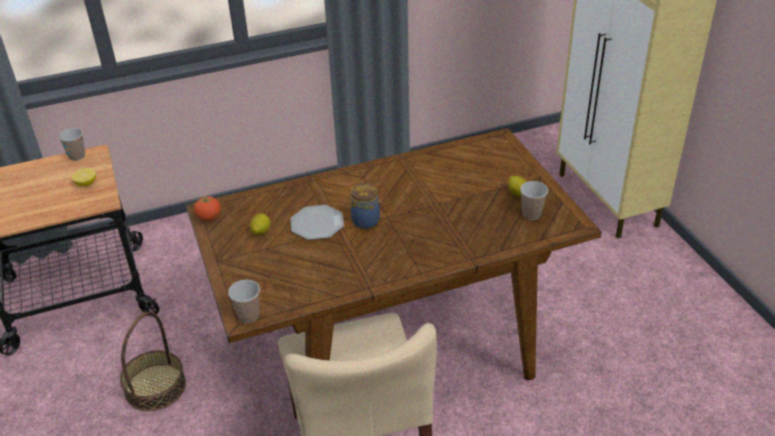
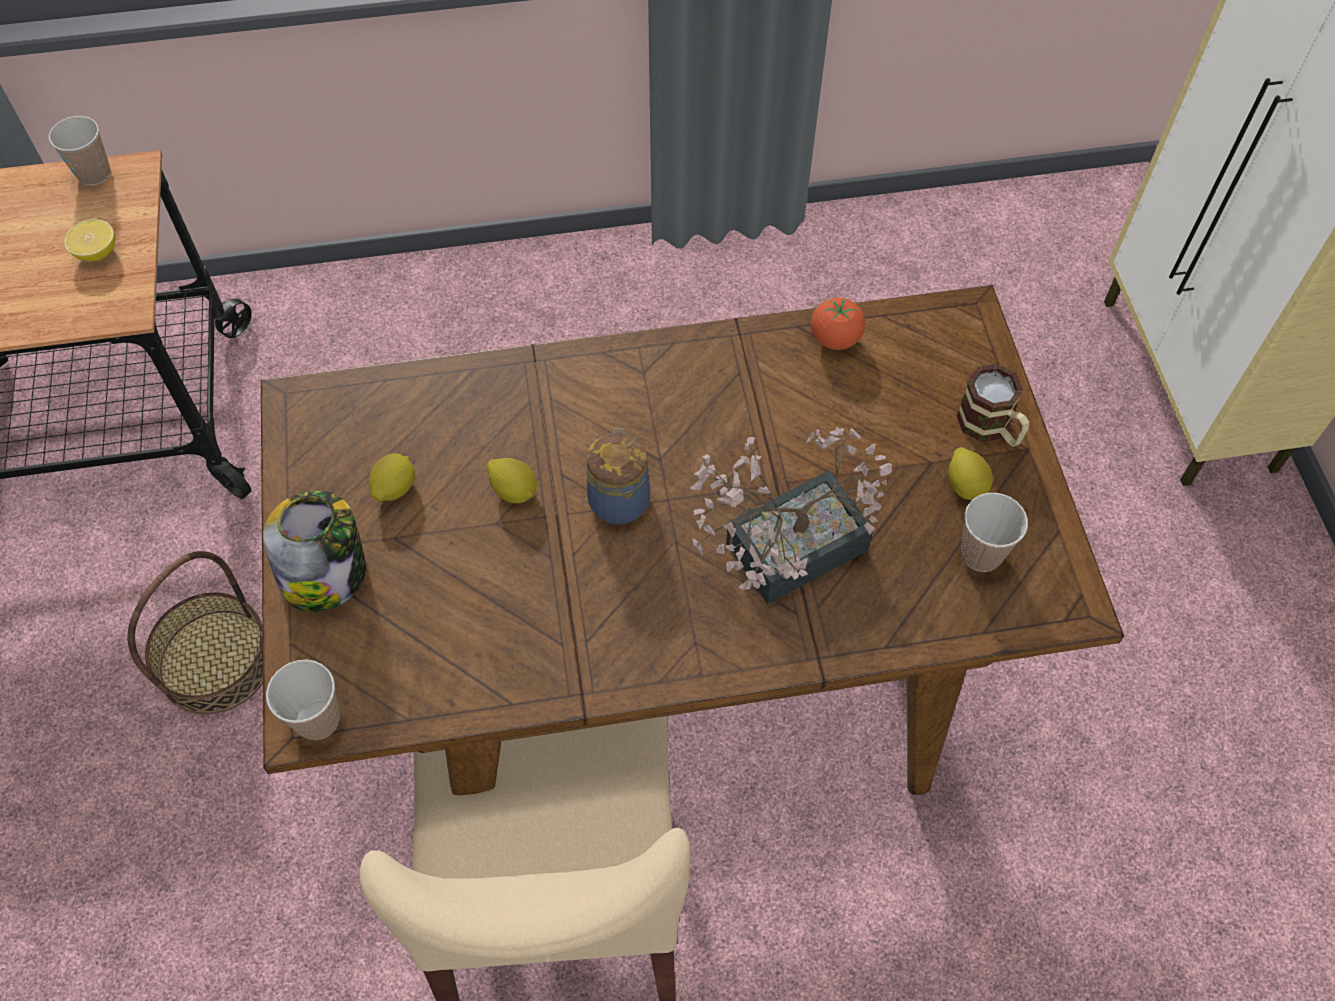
camera: 10 degrees right, 20 degrees up
(209, 218) = (298, 426): tomato -> tomato (835, 339)
(237, 266) = (326, 575): none -> jar
(316, 224) = (514, 490): plate -> lemon
(444, 227) = (781, 553): none -> potted plant
(522, 173) = (990, 428): none -> mug

